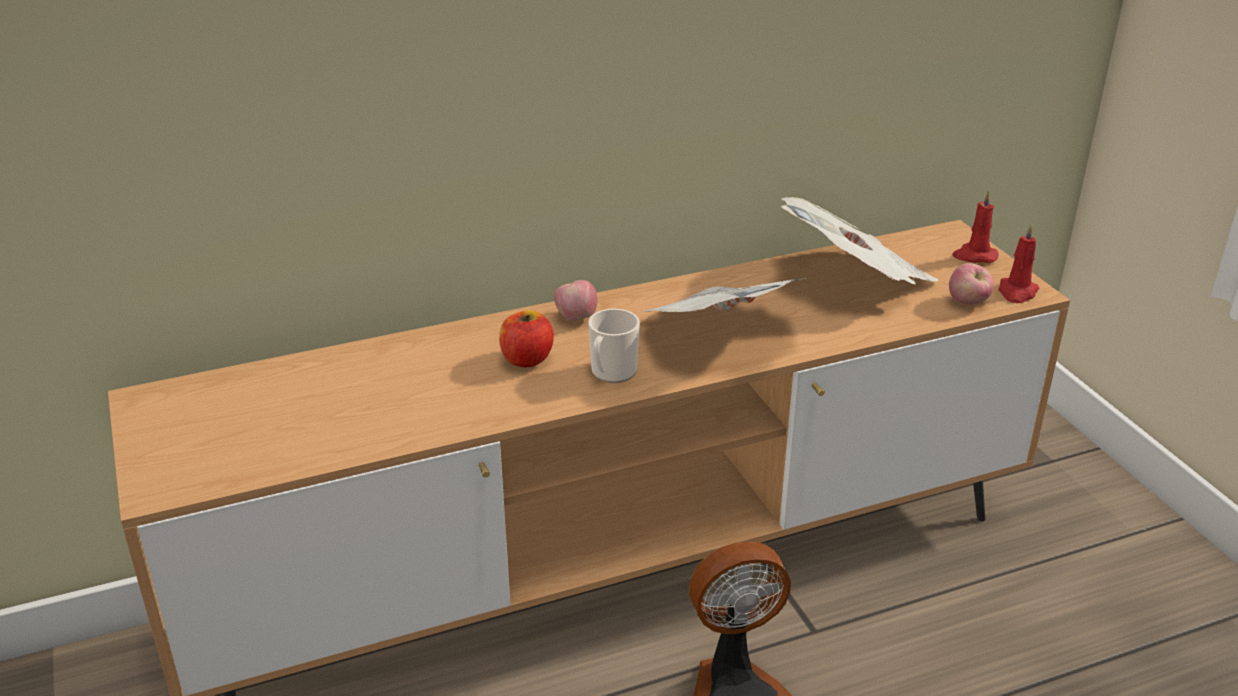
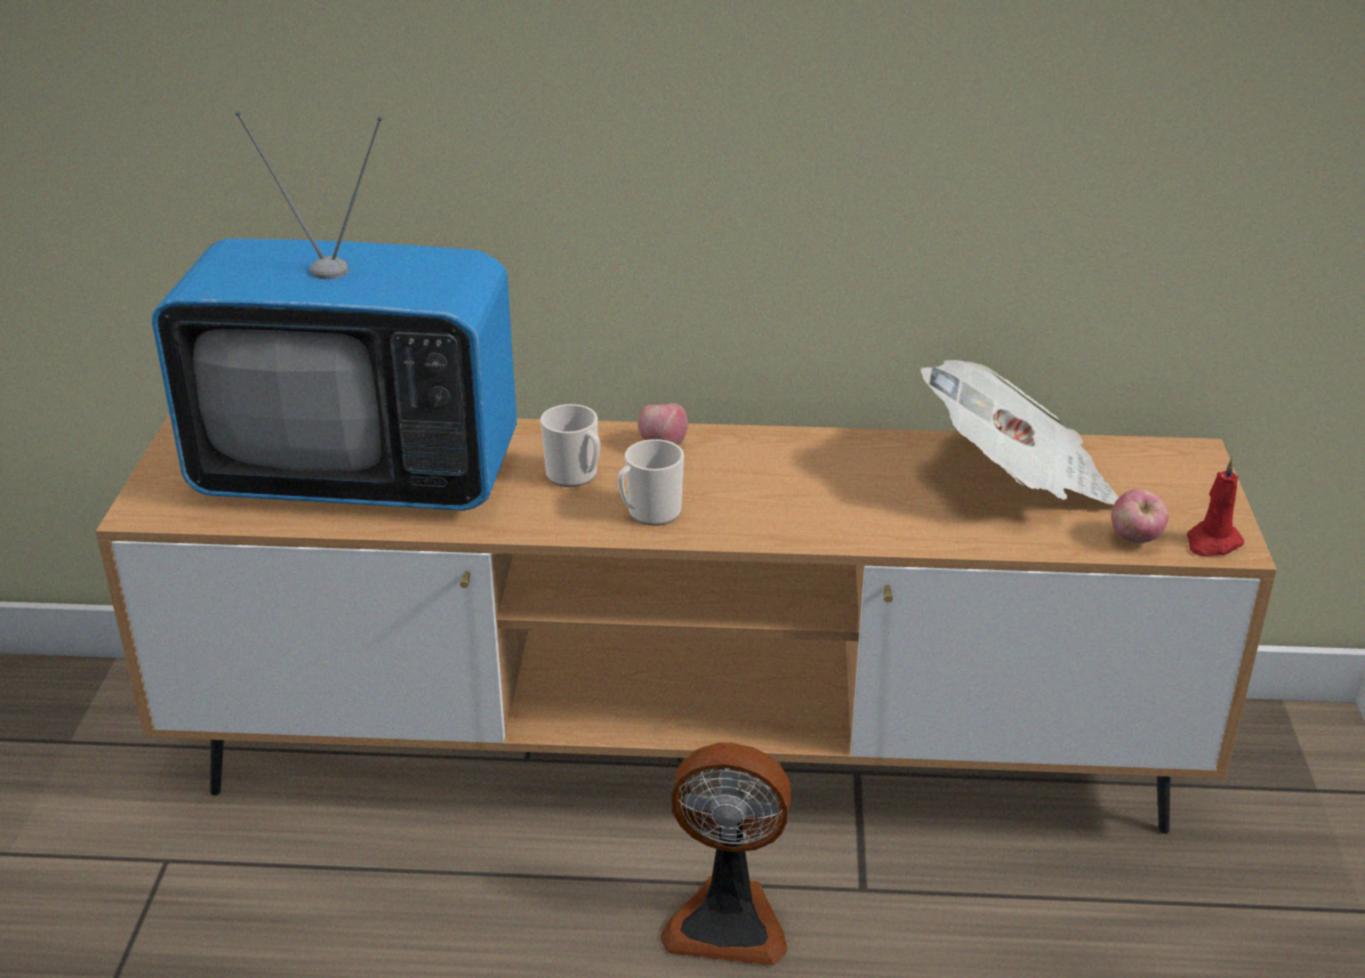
camera: 25 degrees right, 0 degrees up
(338, 406) = (358, 477): none -> television
(527, 359) = (575, 476): apple -> mug
(720, 334) = (803, 502): newspaper -> none
(974, 256) = (1197, 487): red candle -> none

